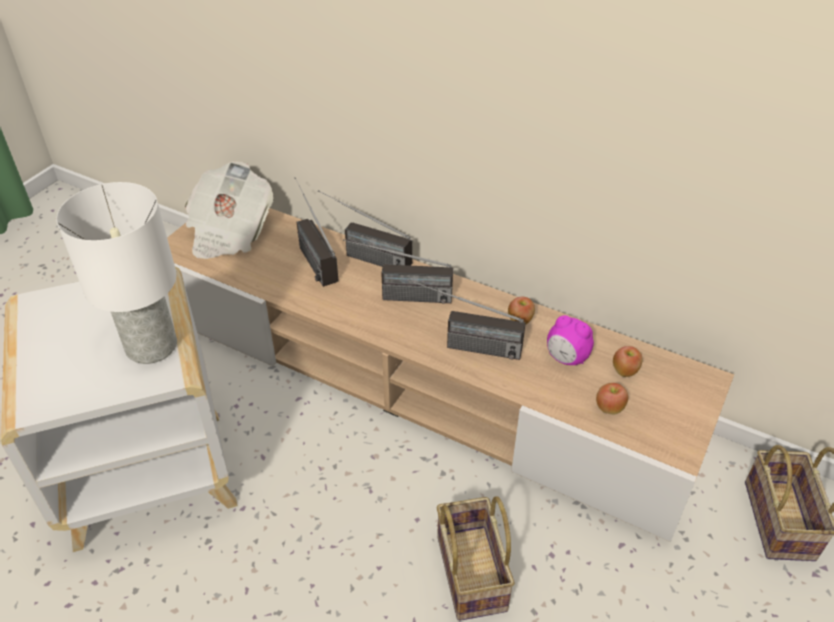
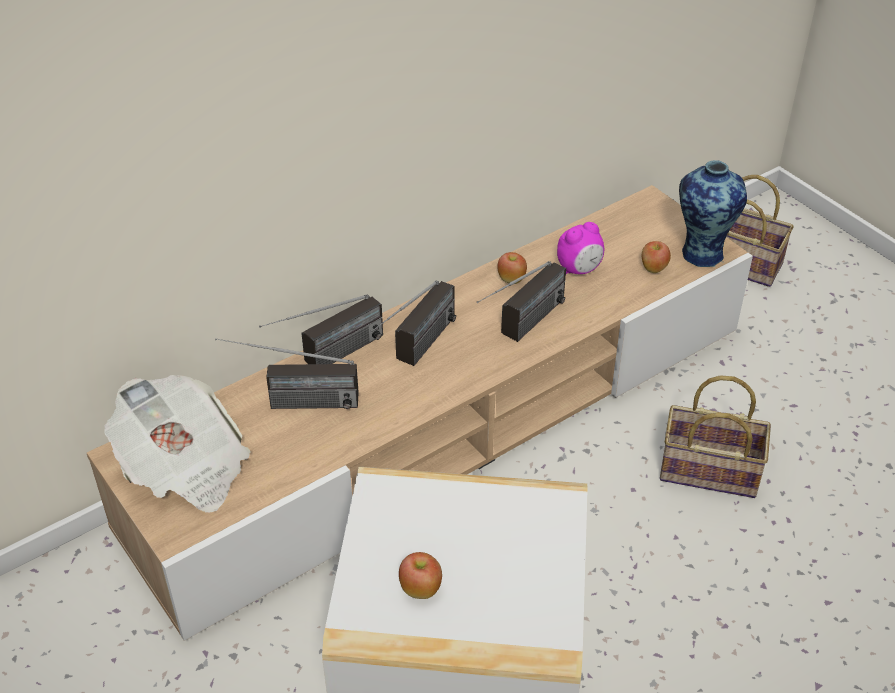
camera: 65 degrees left, 0 degrees up
(152, 346) = (507, 506): white table lamp -> none
(625, 371) = (615, 241): apple -> apple (420, 588)
(663, 438) = (701, 252): none -> vase

